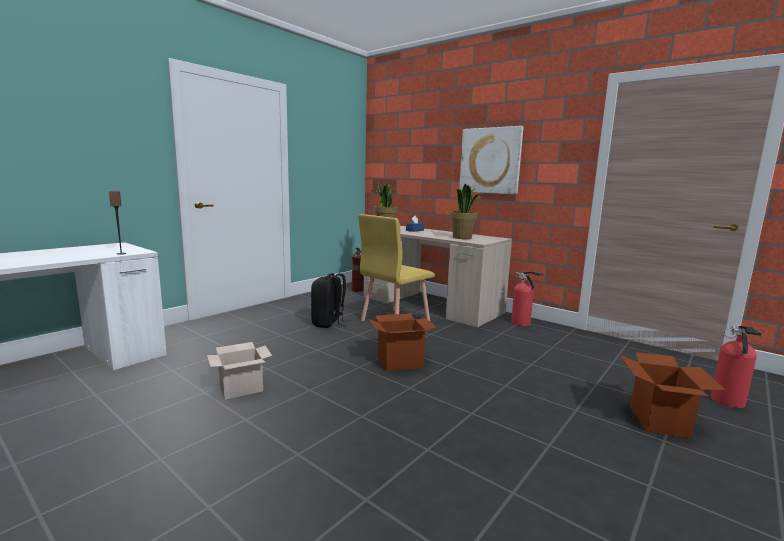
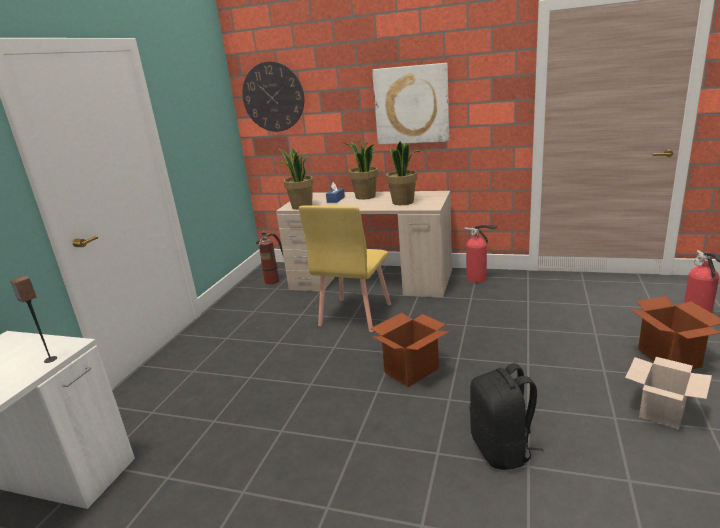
camera: 20 degrees left, 10 degrees up
(242, 388) = (280, 469): cardboard box -> cardboard box (661, 410)
(329, 323) = (286, 341): black backpack -> black backpack (502, 449)
(391, 148) = (273, 97): none -> wall clock
(438, 232) = (365, 197): none -> potted plant

